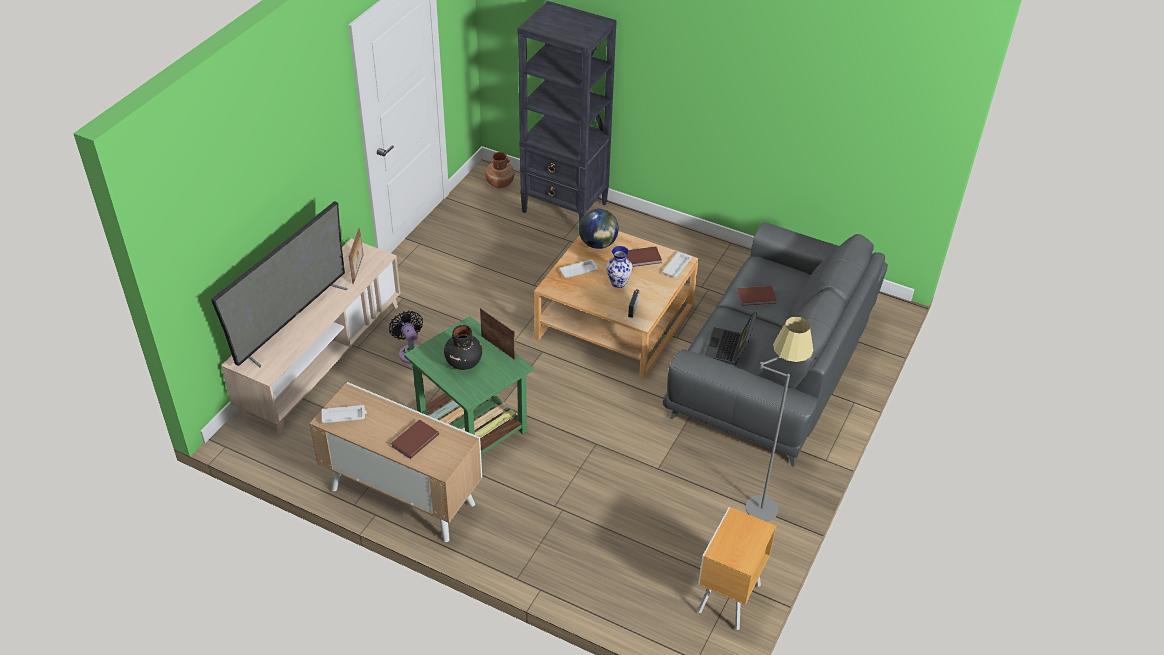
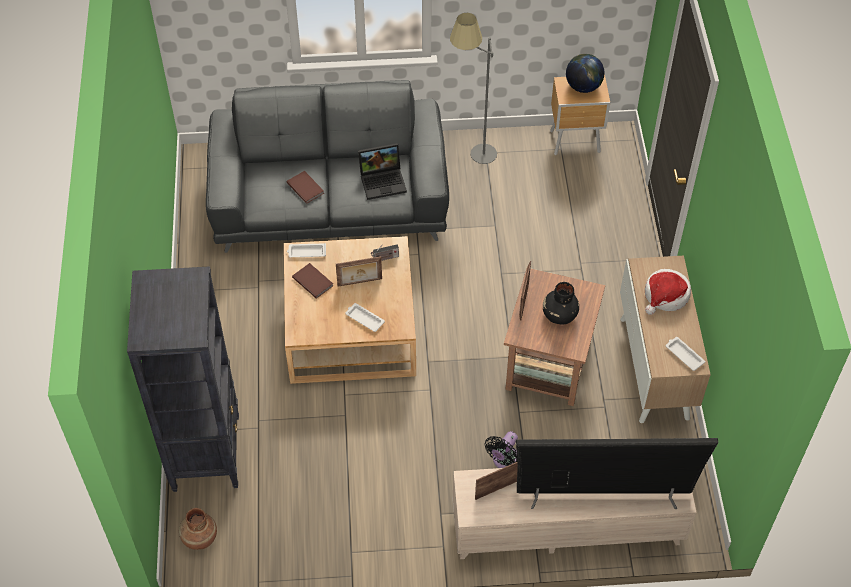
camera: 120 degrees left, 10 degrees up
(414, 440) = (665, 296): brown book -> hat
(471, 424) = (548, 365): green side table -> brown side table
(598, 244) = (316, 323): globe -> globe (583, 87)
(618, 283) = (360, 283): vase -> picture frame

